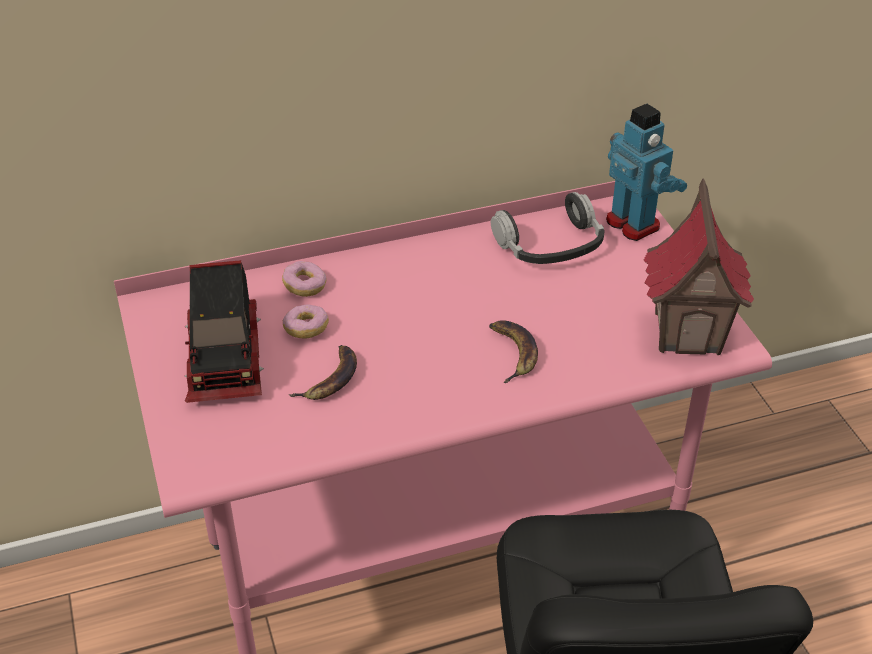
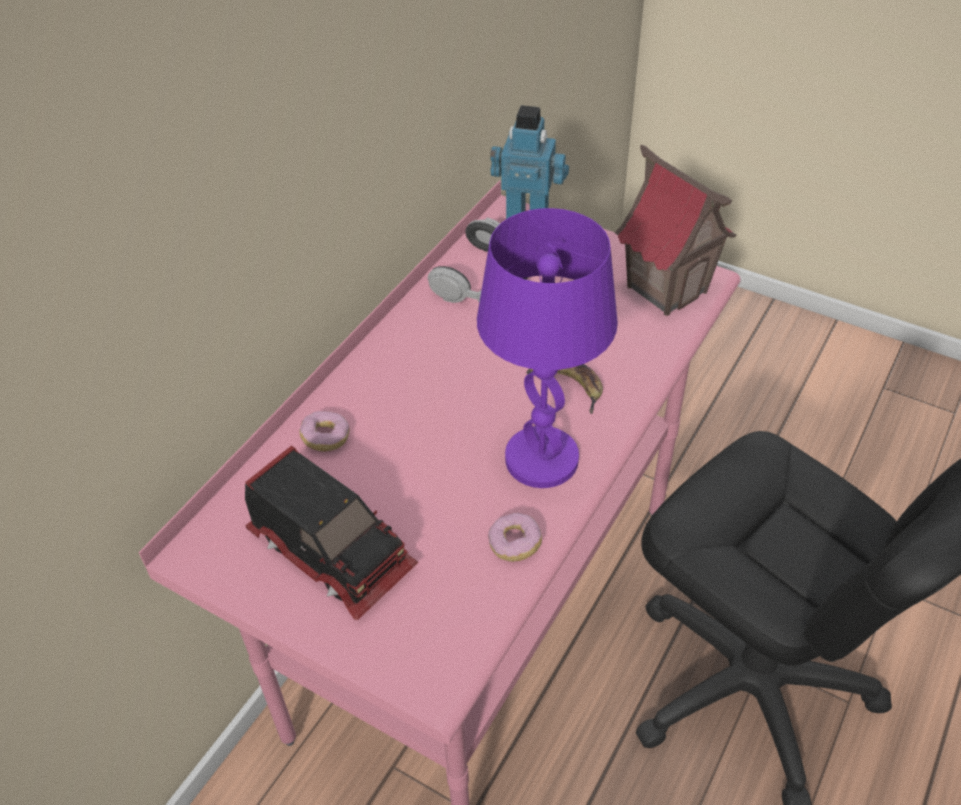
camera: 40 degrees left, 5 degrees up
(306, 329) = (375, 476): donut -> donut (514, 544)
(330, 378) = (451, 506): banana -> none
(428, 389) = (540, 459): none -> purple table lamp

